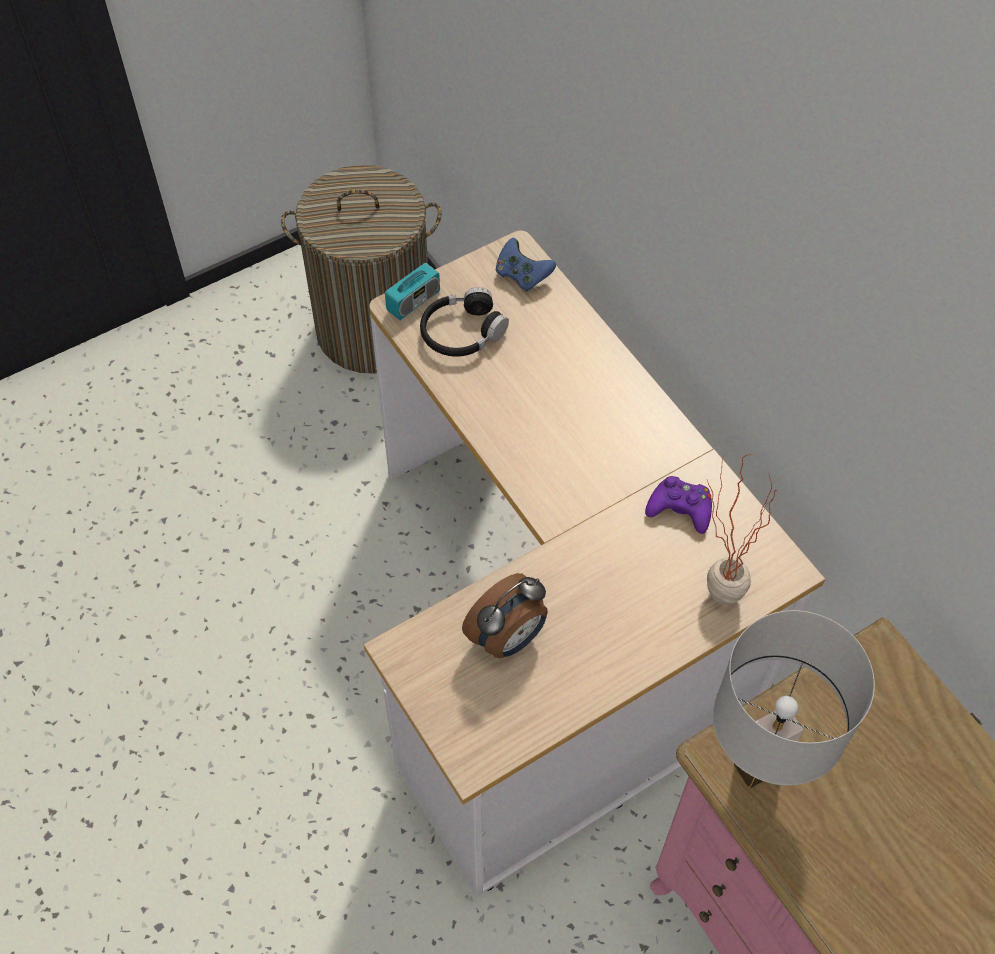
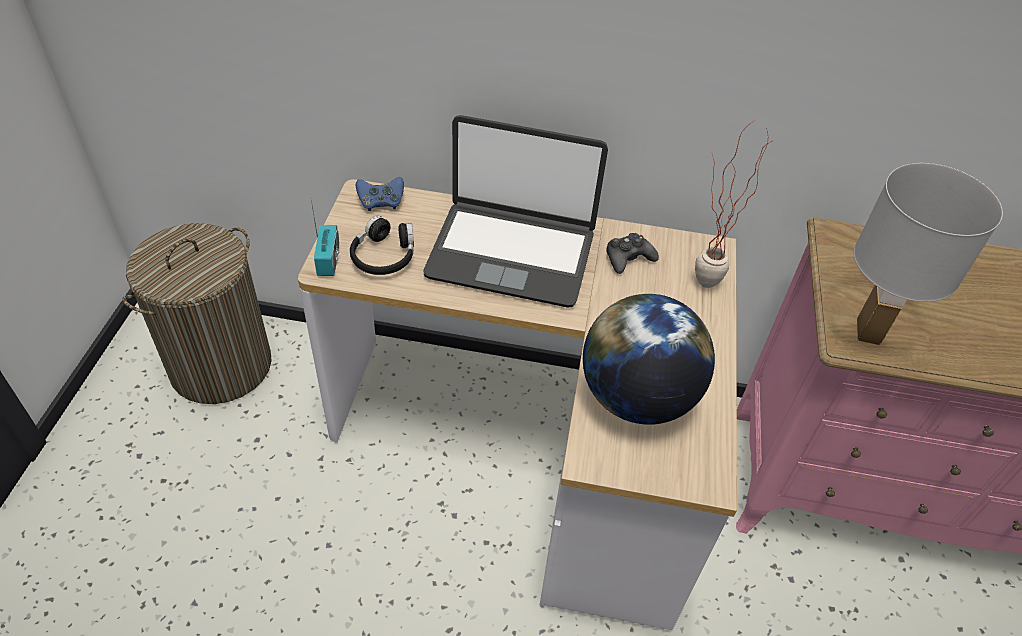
camera: 50 degrees left, 10 degrees down
(508, 638) = (637, 398): alarm clock -> globe
(575, 416) = (511, 253): none -> laptop
(680, 508) = (628, 258): purple game controller -> black game controller

